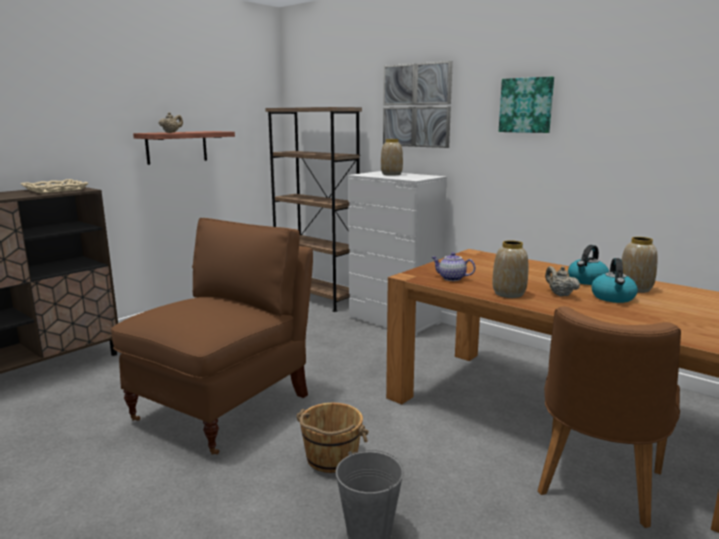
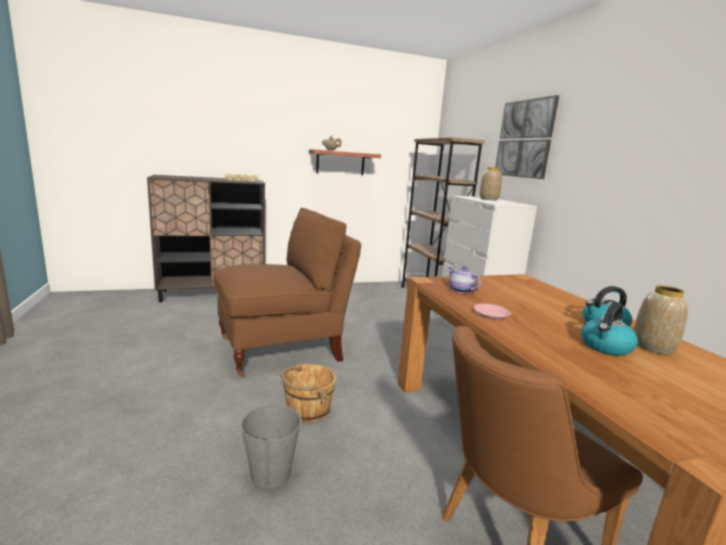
camera: 30 degrees right, 0 degrees up
(509, 294) = (491, 314): vase -> pink plate
(526, 105) = (618, 137): picture -> none
(559, 294) = (545, 328): beige teapot -> none

